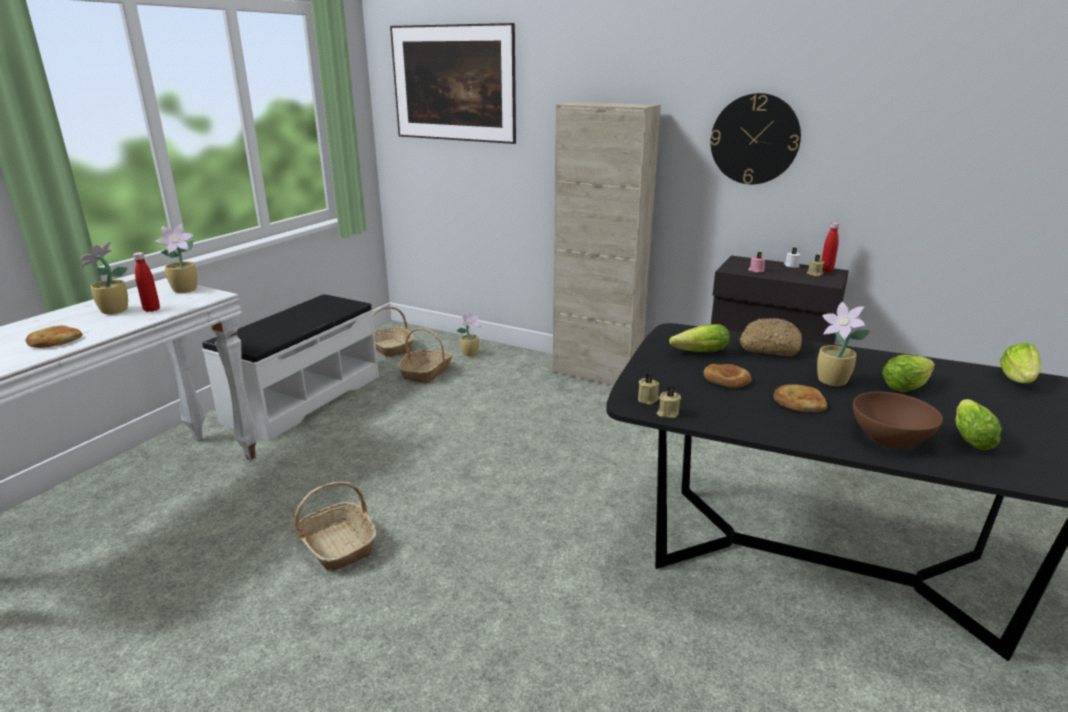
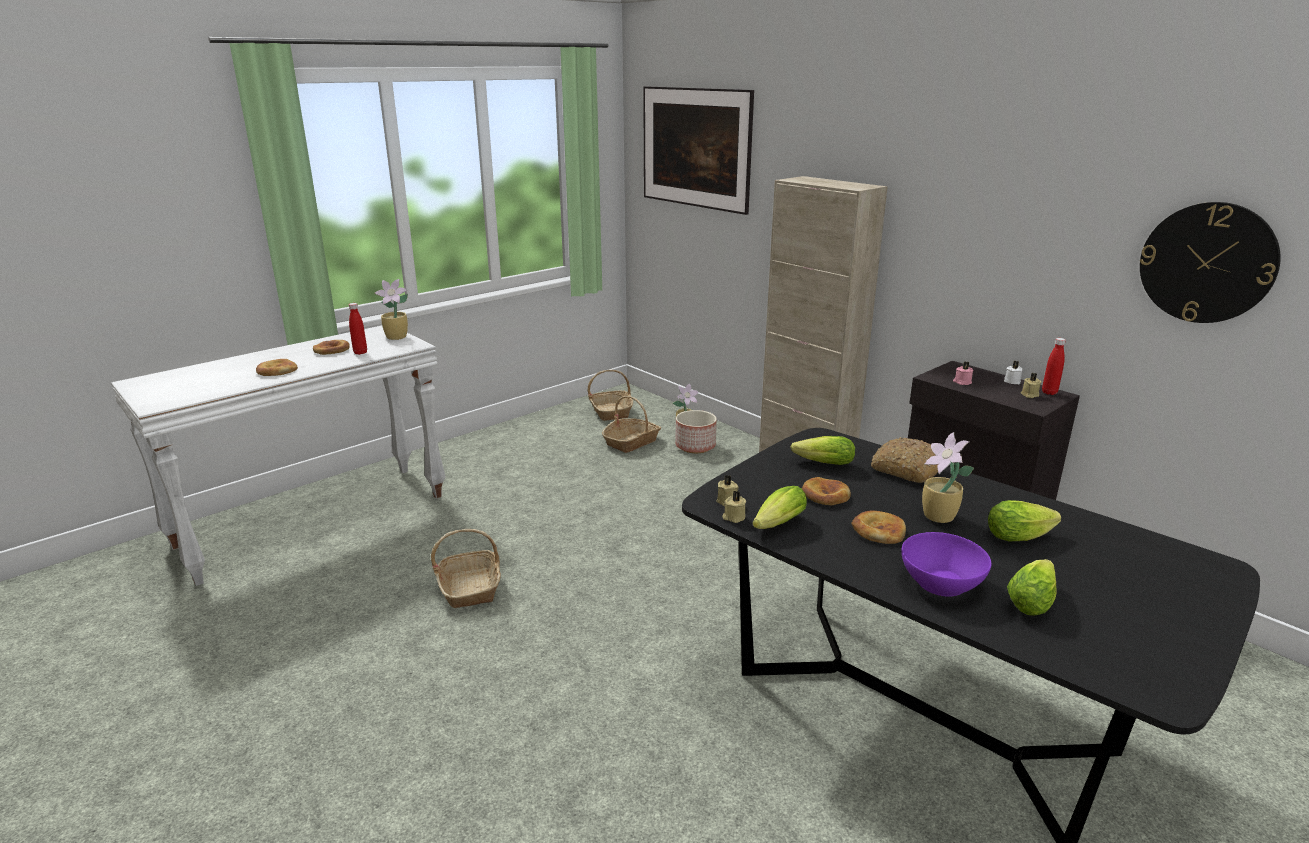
camera: 20 degrees right, 0 degrees up
(113, 311) = (332, 350): potted plant -> bread
(303, 398) = (507, 449): white bench -> none
(488, 367) = (695, 446): none -> planter
(754, 139) = (984, 233): wall clock -> wall clock (1207, 263)
(890, 437) = (940, 582): brown bowl -> purple bowl
(1018, 380) = (1170, 554): lettuce -> lettuce (776, 525)

